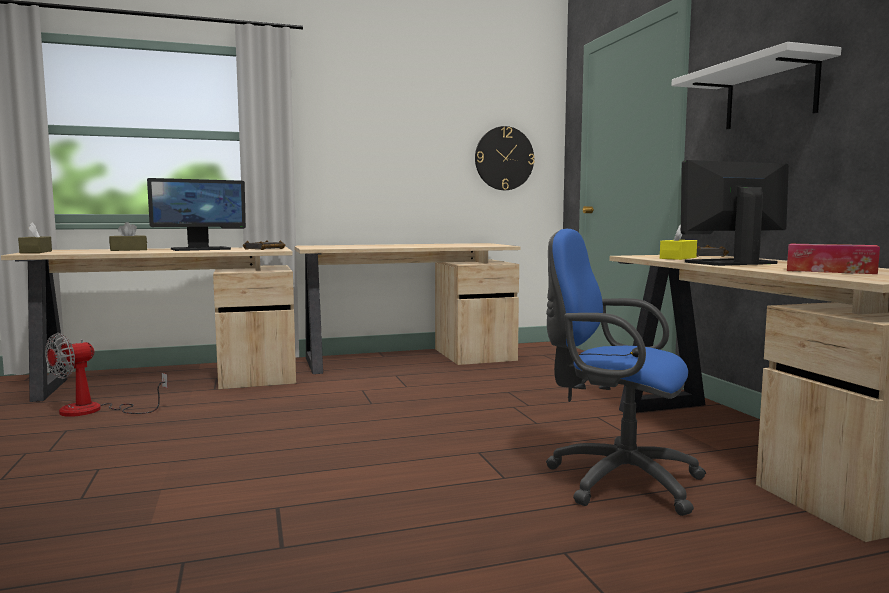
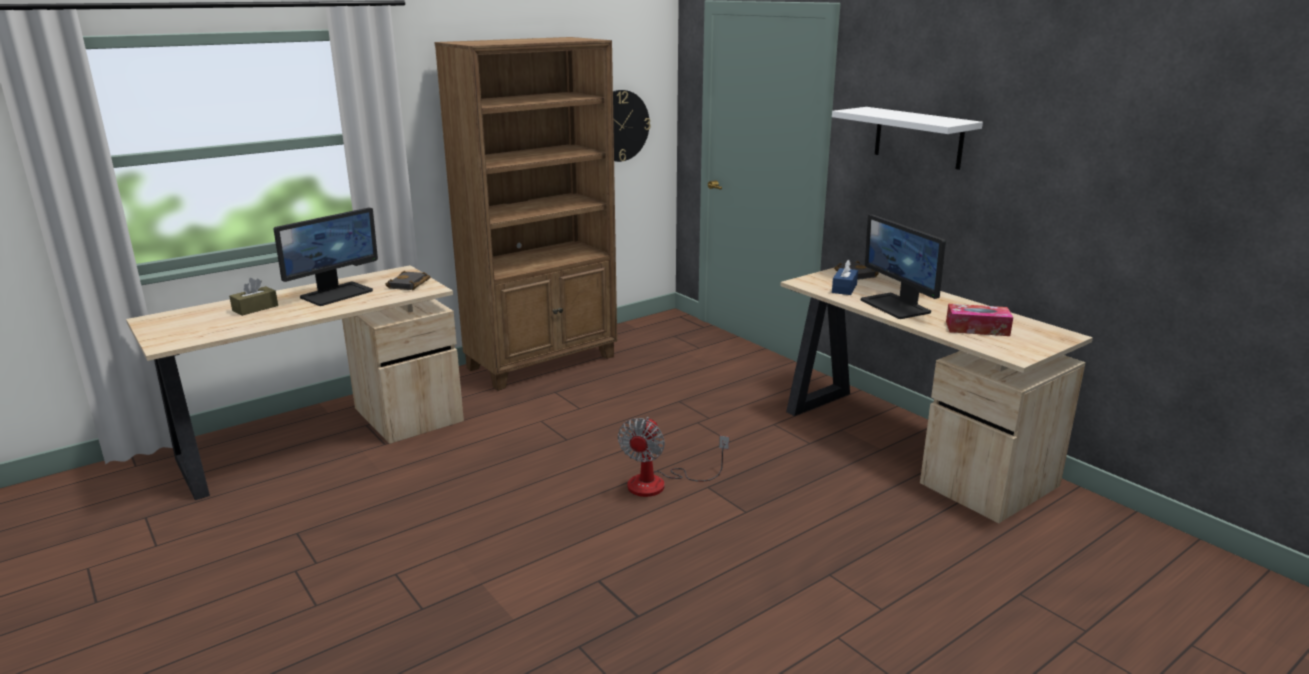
camera: 20 degrees left, 15 degrees up
(36, 252) = (159, 334): brown tissue box -> none
(94, 410) = (291, 500): fan -> fan (659, 483)
(406, 359) = (543, 362): beige desk -> brown bookcase
(615, 480) = (826, 497): blue office chair -> none
(678, 258) = (844, 288): yellow tissue box -> blue tissue box
(731, 263) = (896, 306): monitor -> monitor turned 75 degrees counterclockwise

